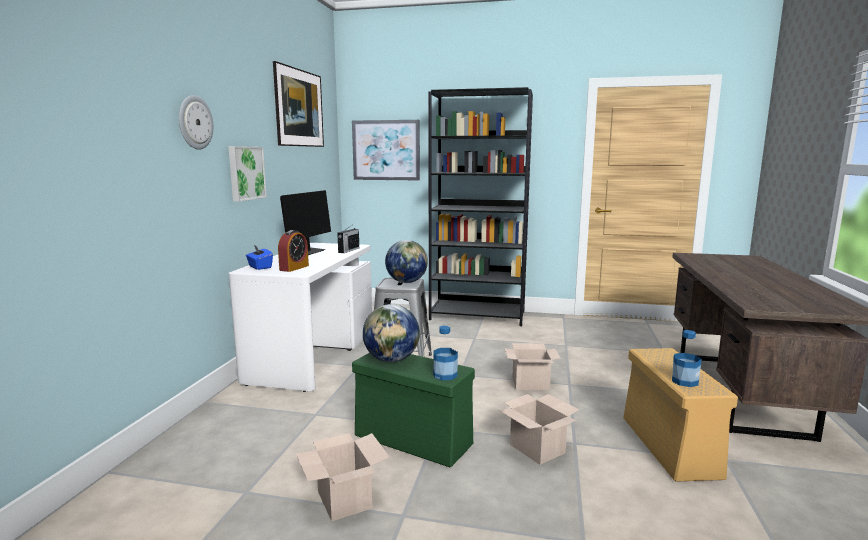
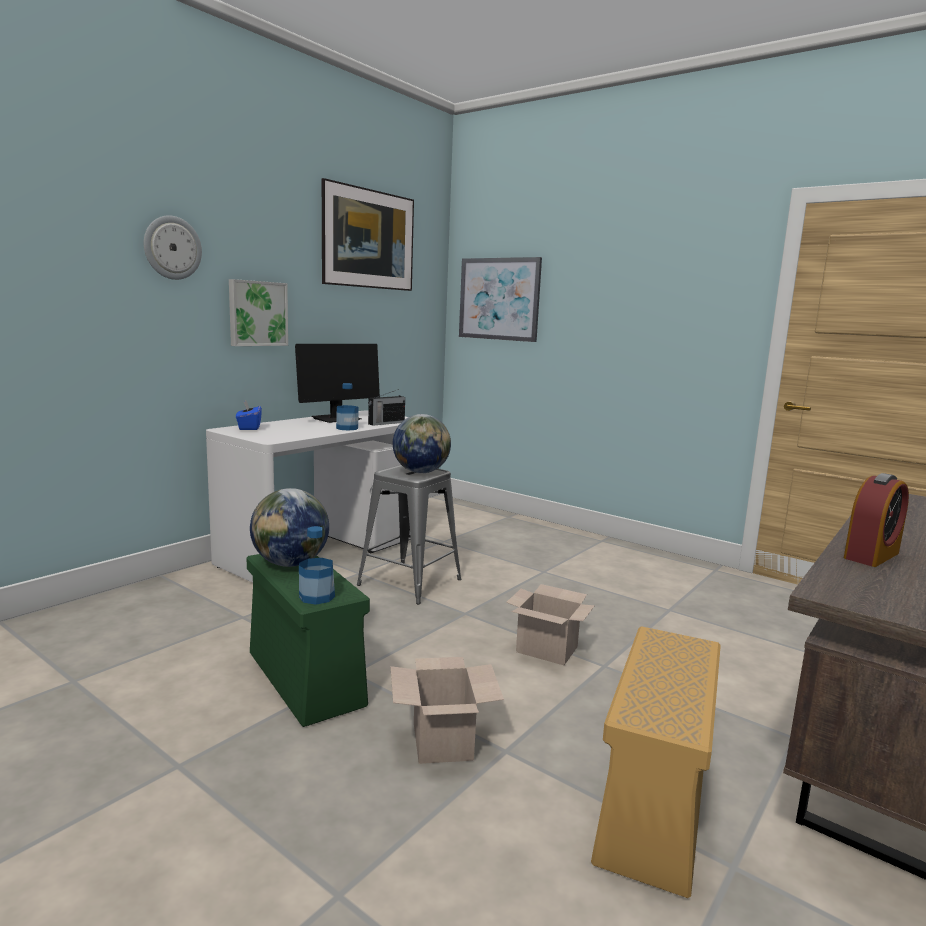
camera: 25 degrees right, 0 degrees up
(294, 268) = (280, 433): alarm clock -> alarm clock (871, 555)
(343, 499) = (145, 722): cardboard box -> none
(478, 316) = (587, 543): black bookcase -> none
(684, 381) = (648, 698): bottle -> bottle (347, 428)

